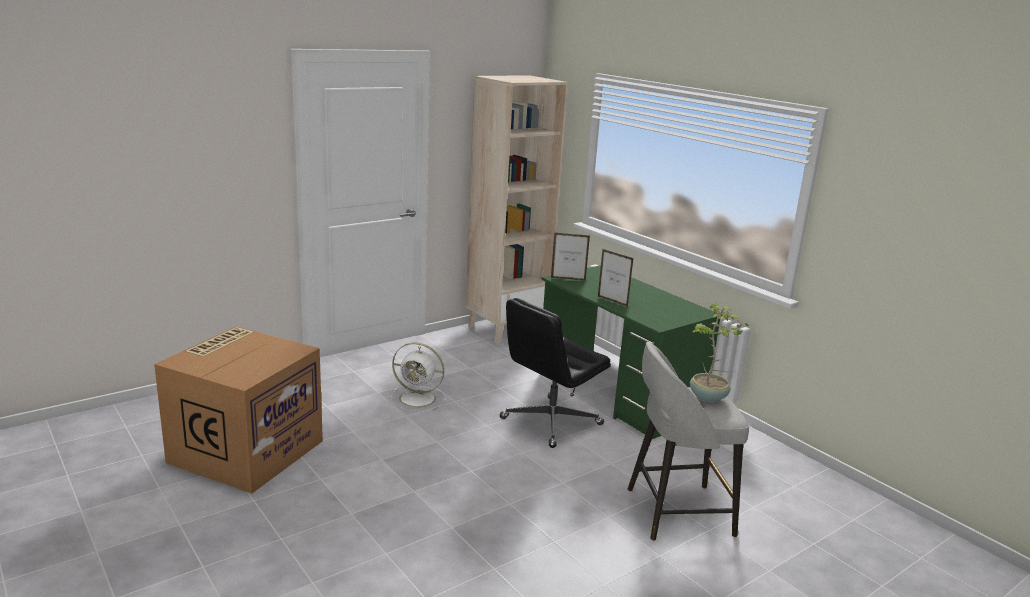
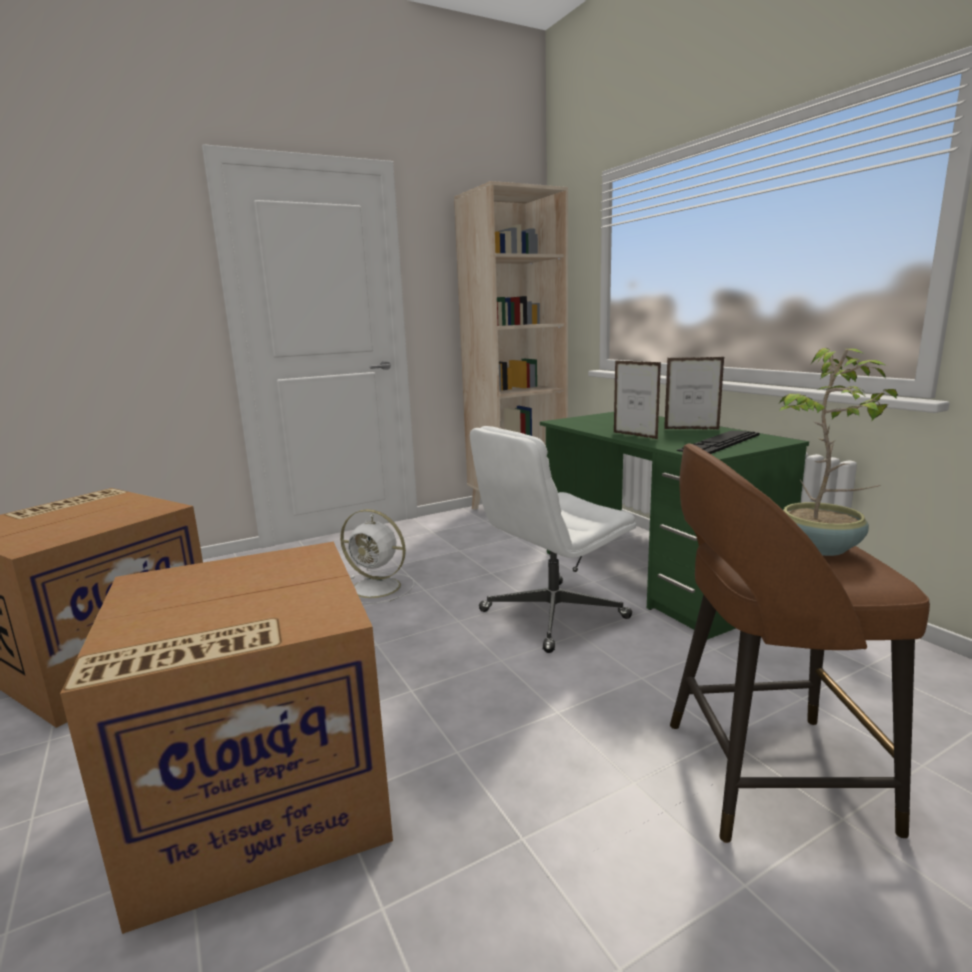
camera: 10 degrees right, 5 degrees down
(406, 527) = (258, 798): none -> cardboard box
(550, 422) = (552, 615): black office chair -> white office chair
(568, 279) = (575, 421): picture frame -> picture frame (691, 429)
(667, 313) = (719, 442): none -> keyboard
(675, 512) = (765, 774): grey stool -> brown stool

